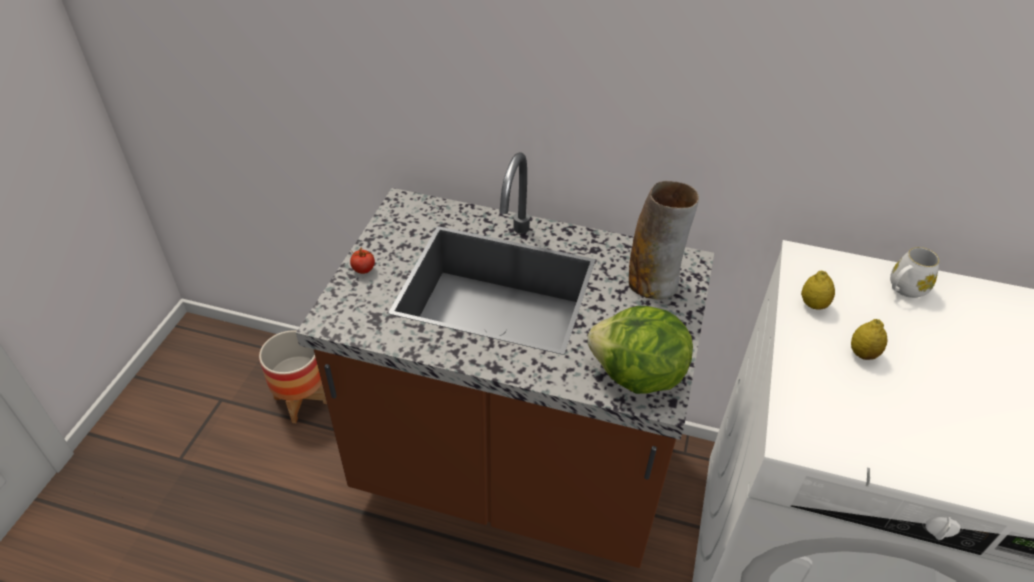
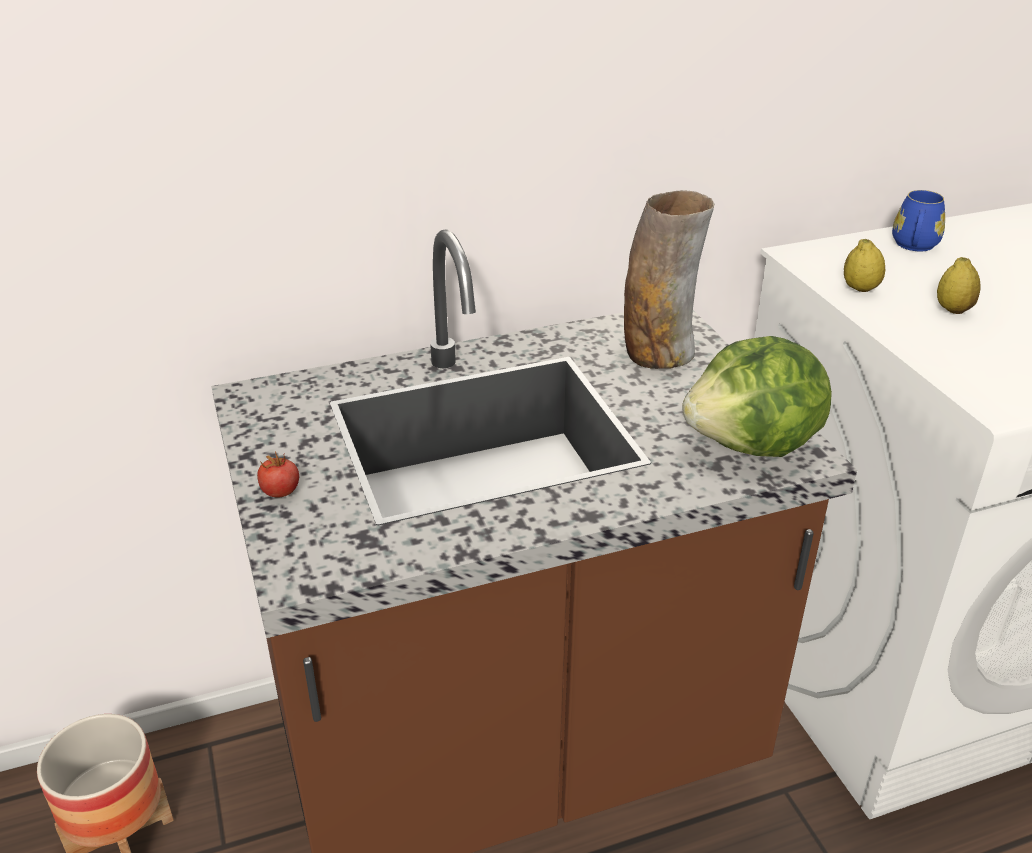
camera: 35 degrees left, 10 degrees down
(904, 289) = (914, 246): white mug -> blue mug

